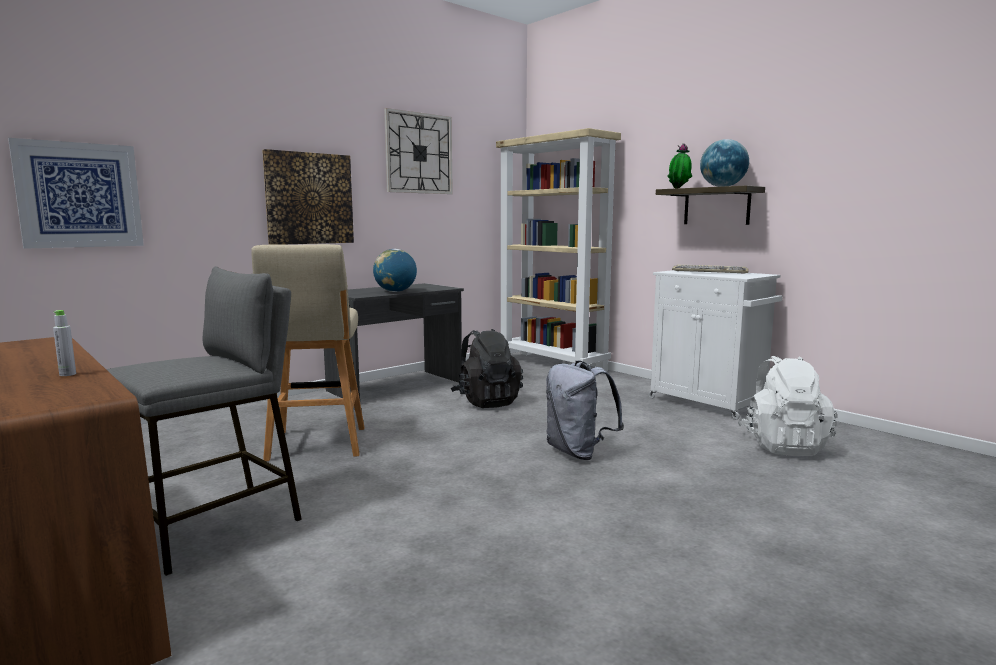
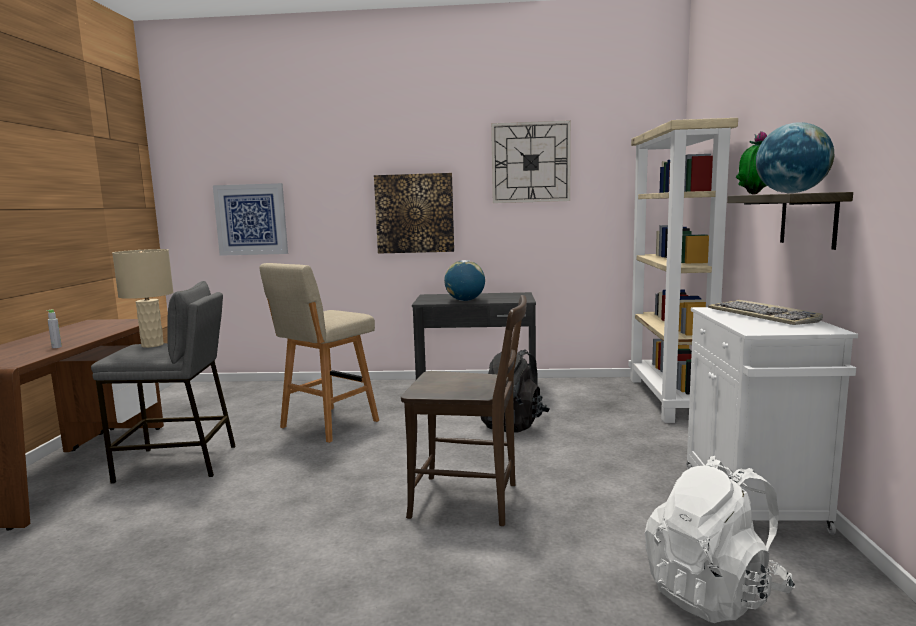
camera: 45 degrees right, 0 degrees up
(166, 362) = (152, 345): none -> beige table lamp
(578, 452) = (471, 501): grey backpack -> brown chair

